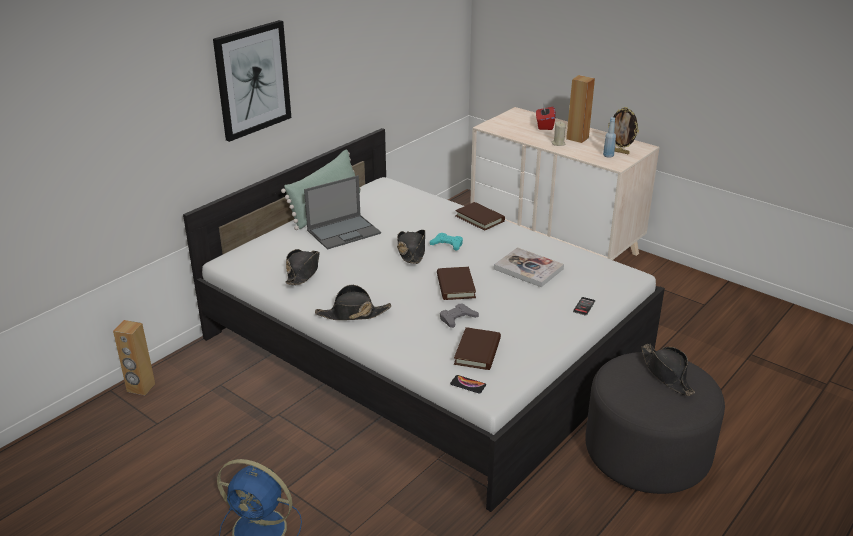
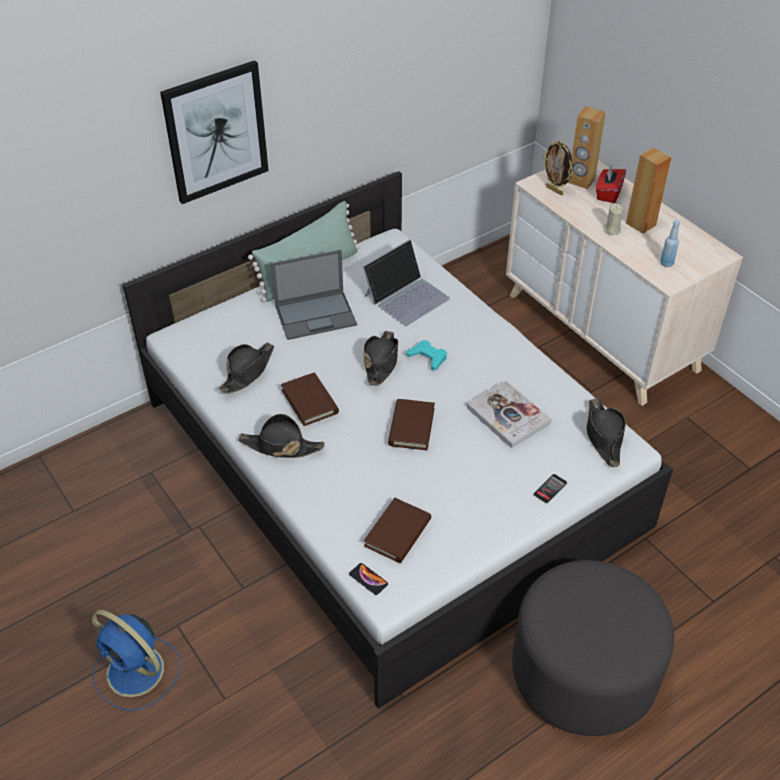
camera: 15 degrees right, 15 degrees up
(141, 388) = (70, 459): brown speaker -> brown speaker (581, 181)
(412, 212) = (406, 296): none -> laptop
(457, 318) = (394, 478): grey game controller -> none
(479, 218) = (483, 321): brown book -> brown book (310, 401)
(620, 152) = (686, 259): picture frame -> picture frame (555, 190)
(666, 374) = (613, 605): black hat -> black hat (603, 436)

